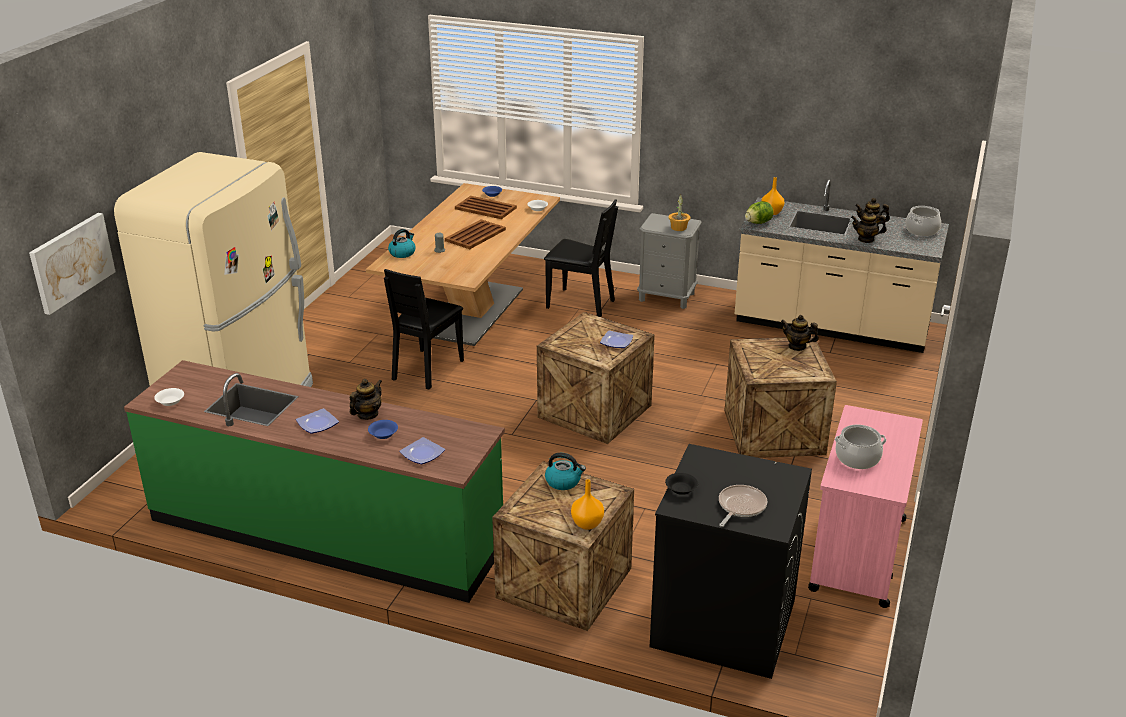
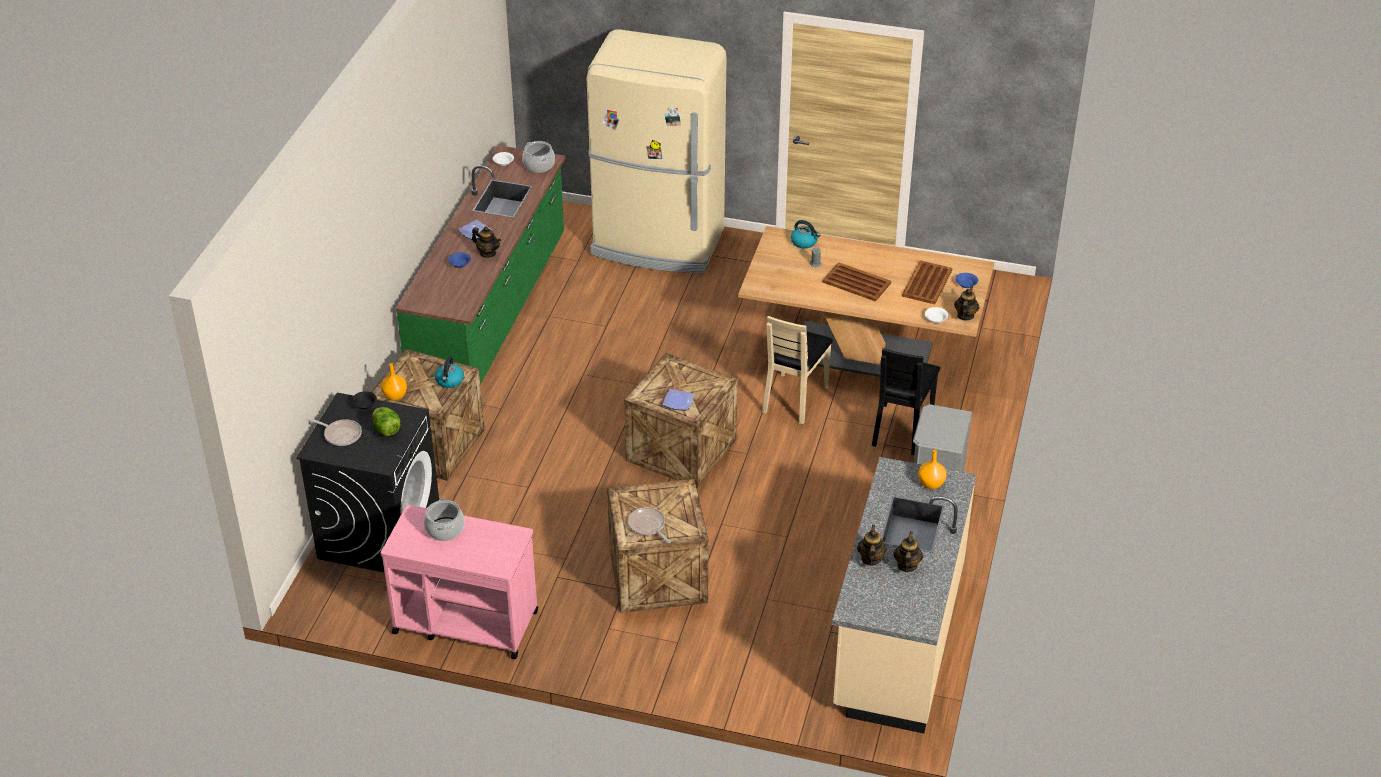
camera: 85 degrees right, 10 degrees up
(71, 262) = (562, 45): picture -> none
(421, 454) = (434, 285): plate -> none
(427, 369) = (742, 337): black chair -> none
(528, 348) = (794, 398): none -> beige chair
(678, 228) = (934, 433): potted plant -> none
(758, 223) = (897, 471): lettuce -> lettuce (386, 430)
(797, 346) = (684, 526): teapot -> teapot (965, 316)
(800, 364) = (648, 526): none -> frying pan
(922, 230) = (908, 612): cooking pot -> cooking pot (538, 165)

